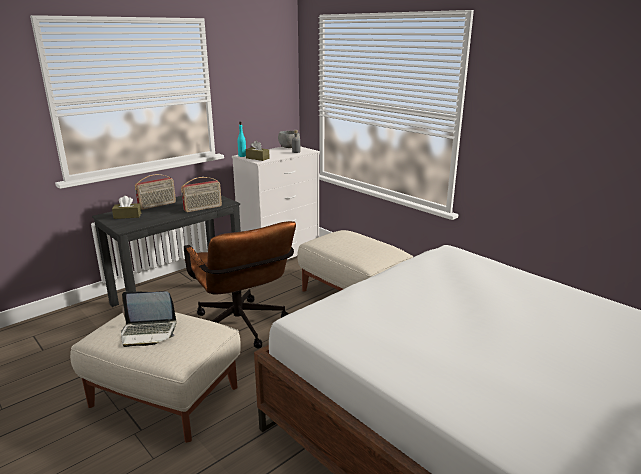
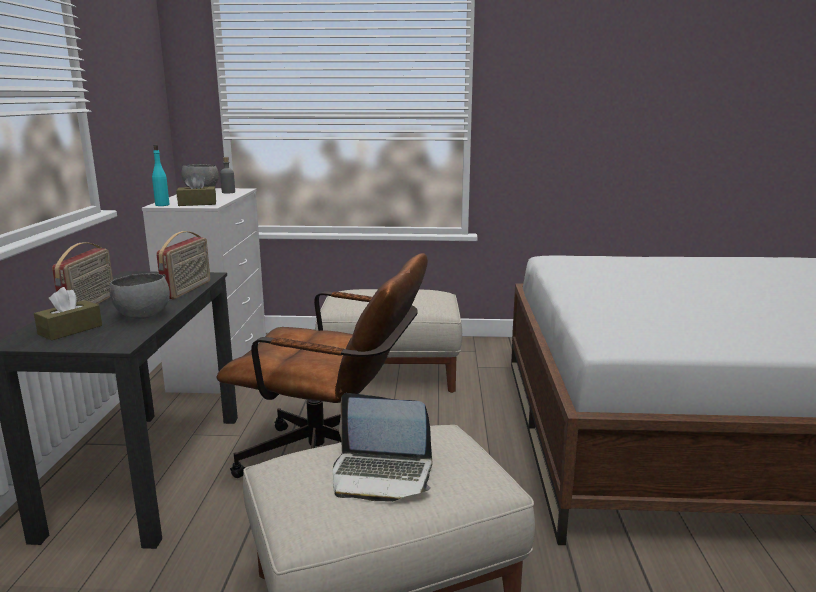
camera: 45 degrees left, 5 degrees down
(148, 332) = (381, 475): laptop -> laptop turned 60 degrees clockwise
(158, 217) = (142, 316): none -> grey bowl

